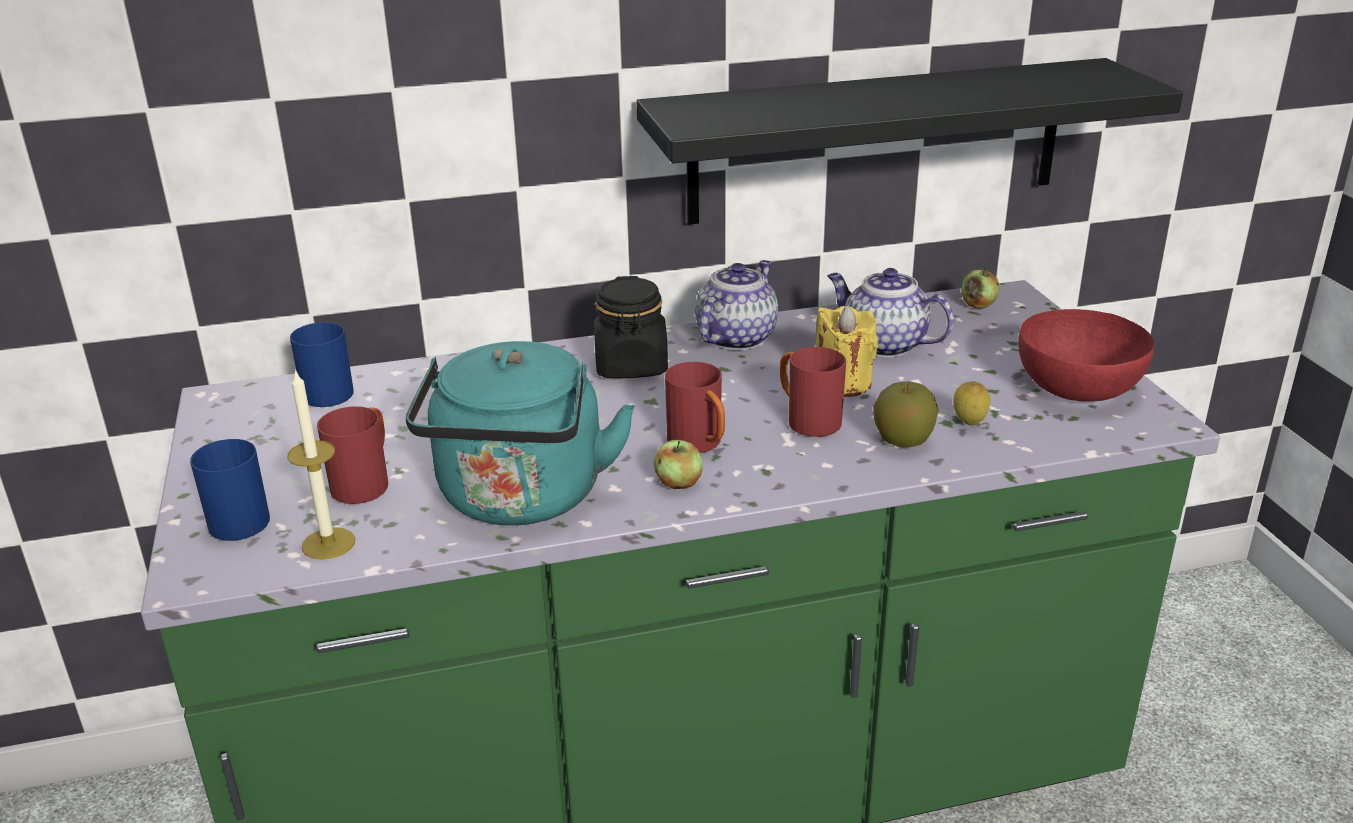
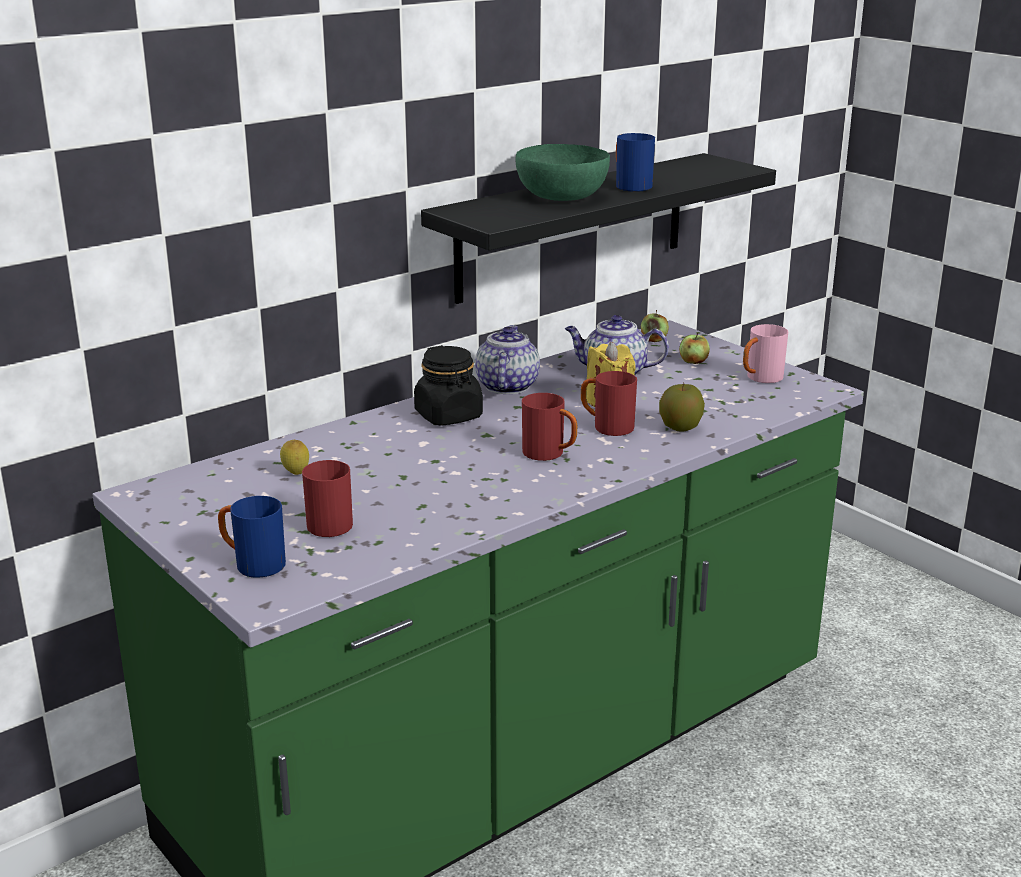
camera: 25 degrees left, 5 degrees down
(328, 543) = (345, 562): candle -> none
(330, 391) = (227, 472): blue mug -> blue mug (629, 186)
(521, 500) = (458, 509): turquoise kettle -> none
(678, 483) = (557, 478): apple -> apple (693, 362)
(830, 99) = (560, 196): none -> green bowl
(969, 424) = (712, 411): lemon -> lemon (296, 474)
(1077, 388) = (760, 379): red bowl -> pink mug

